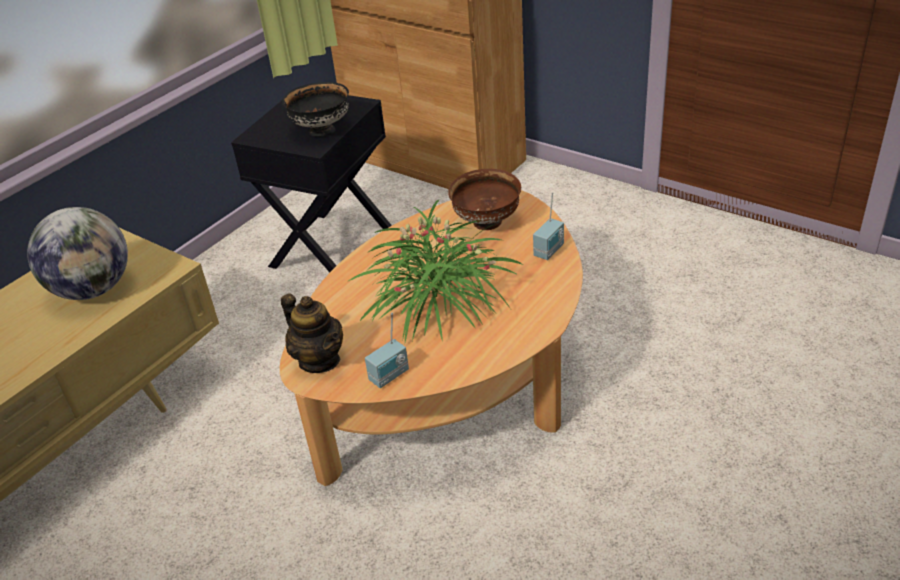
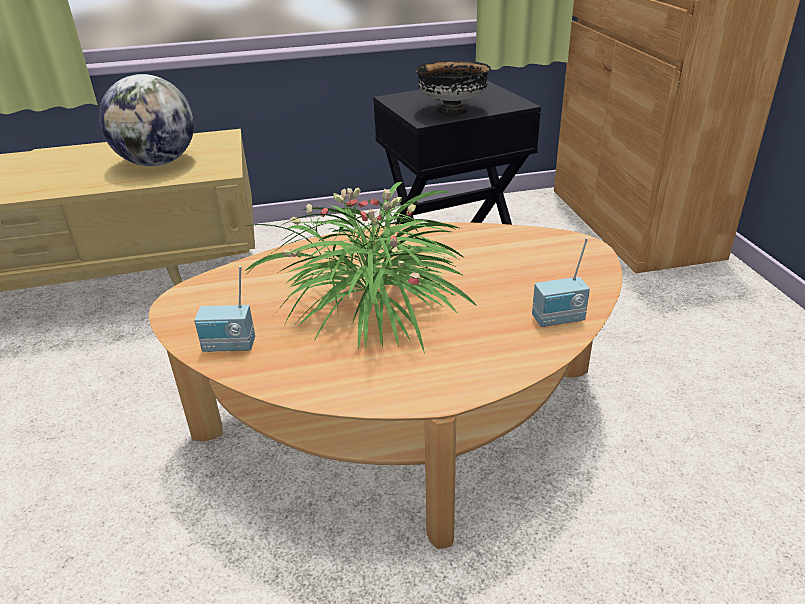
camera: 40 degrees right, 5 degrees down
(319, 360) = (207, 297): teapot -> none
(487, 223) = (529, 261): brown bowl -> none

